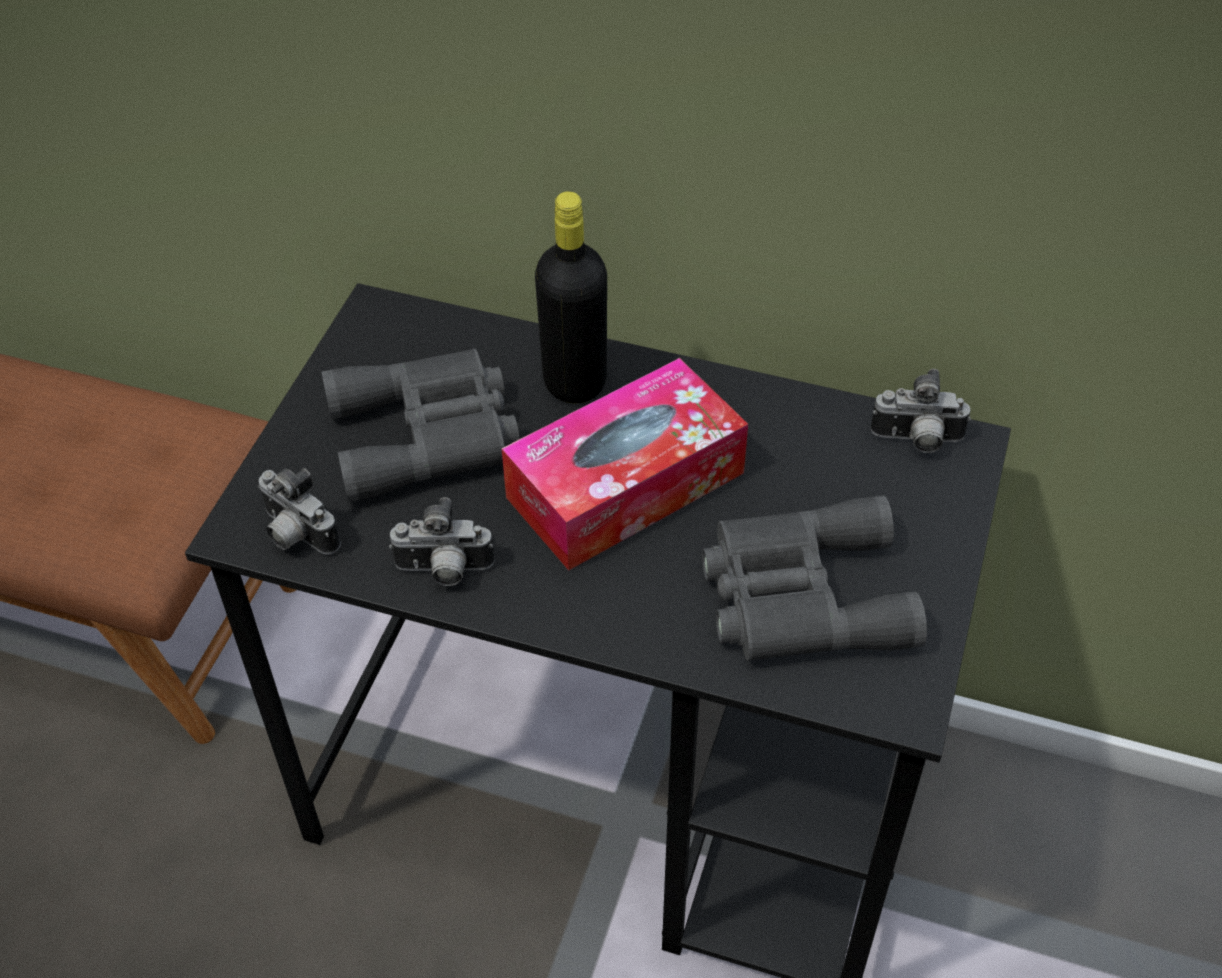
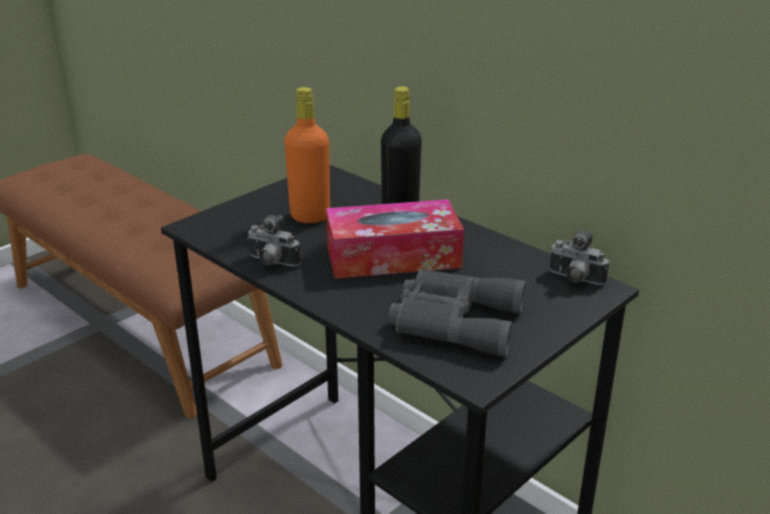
camera: 25 degrees right, 20 degrees down
(295, 535) = (214, 233): camera -> none
(429, 434) = (310, 216): grey binoculars -> orange bottle

